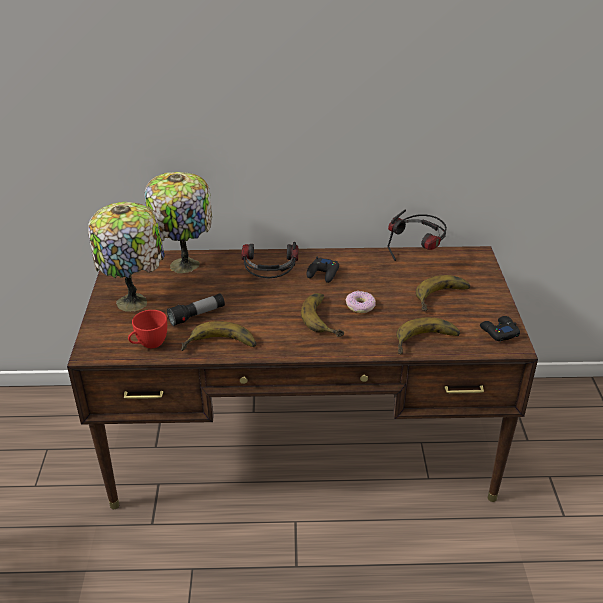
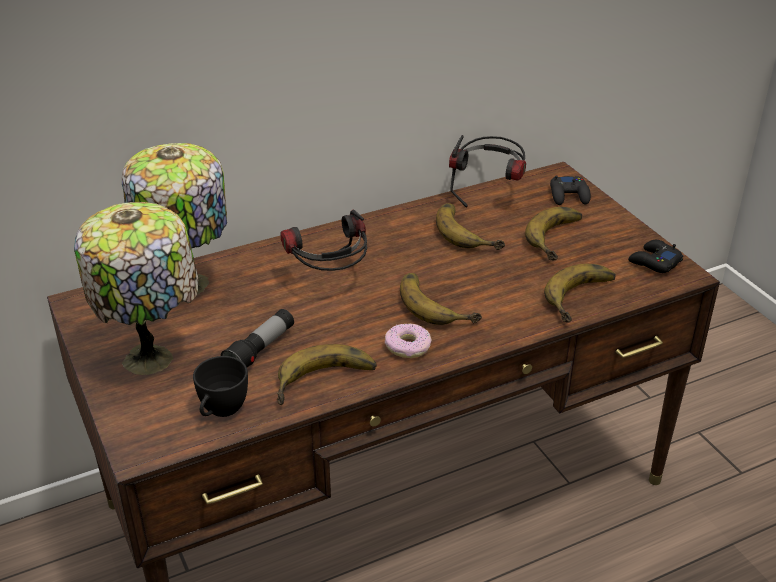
camera: 25 degrees left, 0 degrees up
(149, 344) = (221, 411): red cup -> black cup
(323, 273) = (388, 246): black game controller -> black game controller (569, 195)
(360, 306) = (468, 275): donut -> donut (408, 346)
(384, 277) = (469, 231): none -> banana

